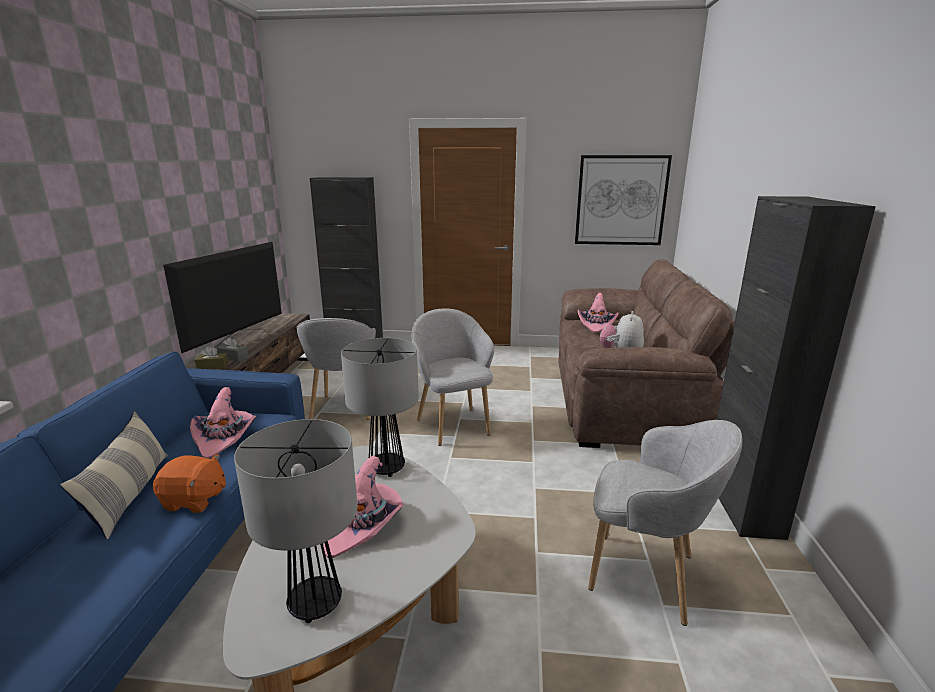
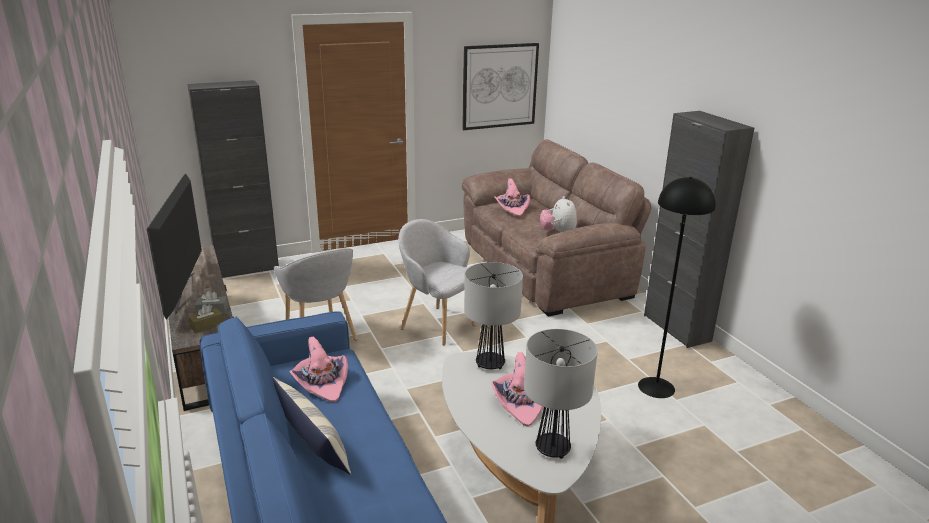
camera: 30 degrees left, 5 degrees up
(194, 500) = (375, 430): orange plush toy -> none
(646, 576) = (656, 387): grey armchair -> black floor lamp

